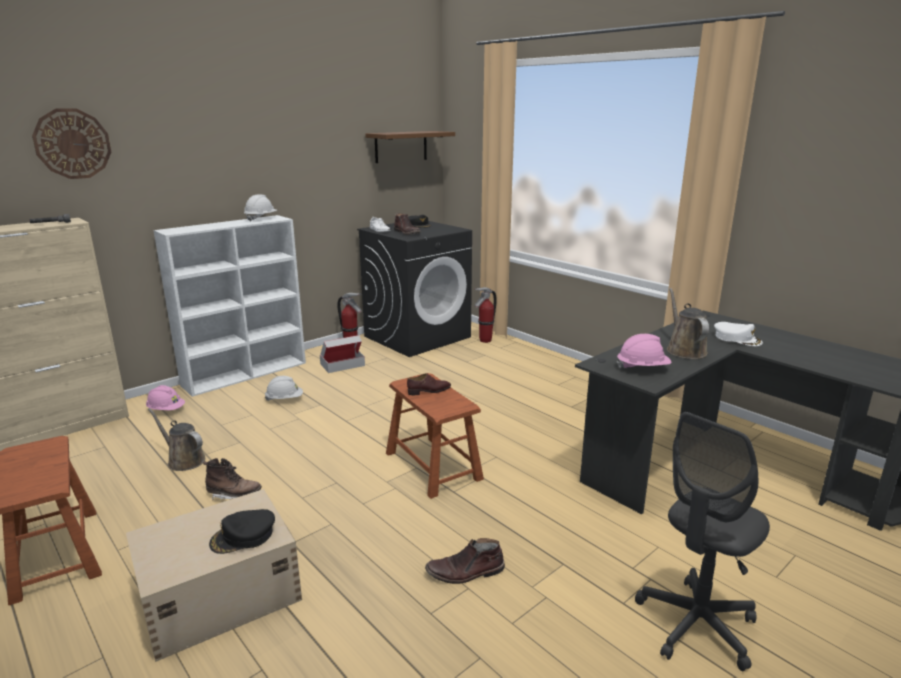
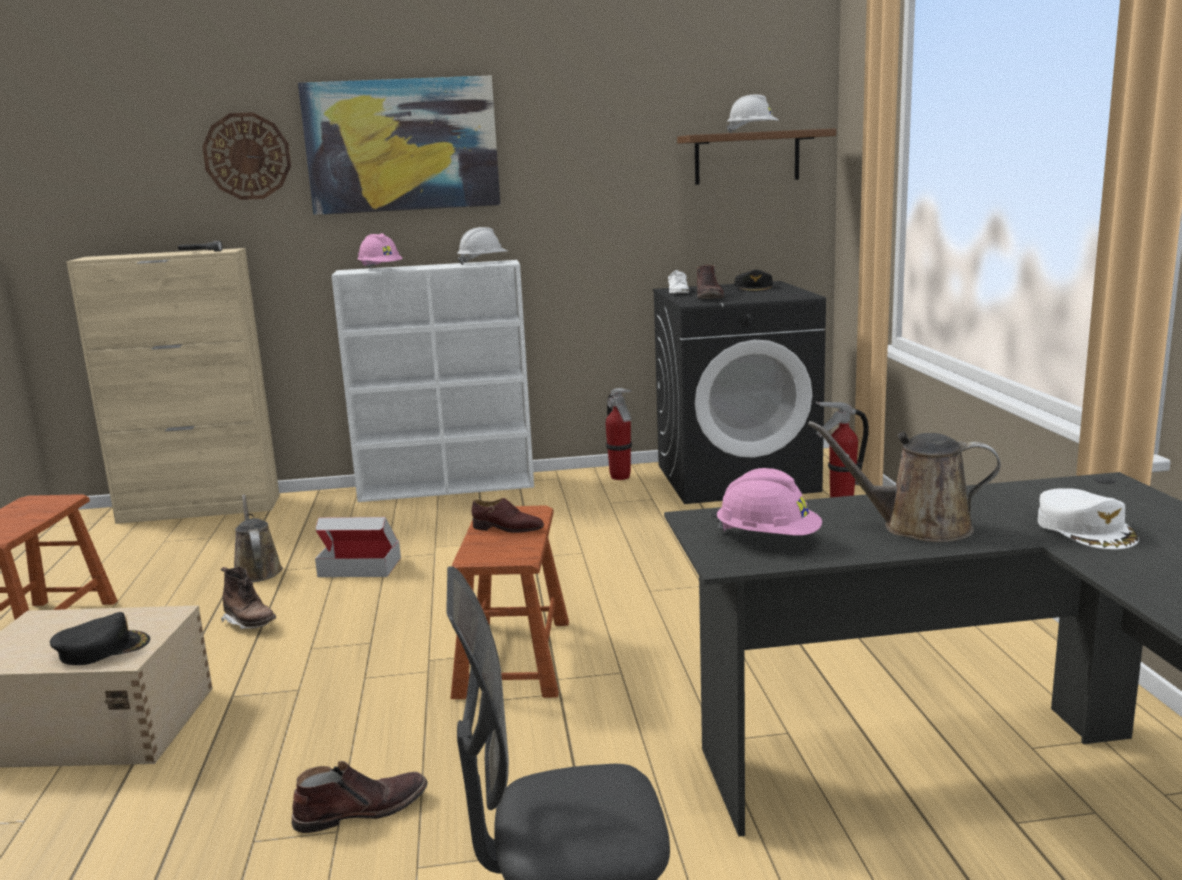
camera: 35 degrees right, 5 degrees down
(166, 410) = (313, 512): pink hard hat -> pink hard hat (381, 269)
(195, 136) = (402, 145): none -> picture
(243, 536) = (102, 648): black cap -> black cap turned 150 degrees clockwise
(285, 399) = (449, 527): white hard hat -> white hard hat (753, 132)
(342, 365) = (578, 498): cardboard box -> cardboard box (360, 567)
(465, 572) = (361, 810): brown boot -> brown boot turned 135 degrees clockwise
(684, 350) = (917, 527): brown watering can -> brown watering can turned 105 degrees counterclockwise

